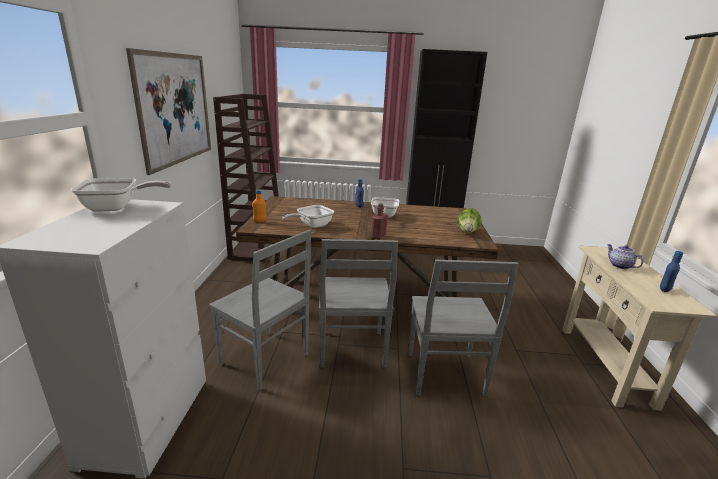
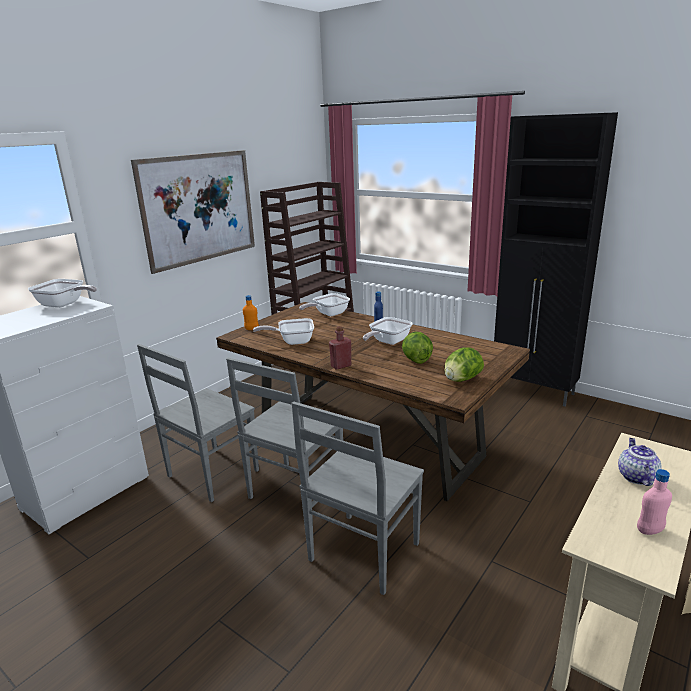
camera: 35 degrees right, 0 degrees up
(266, 360) = (211, 474): grey chair -> grey chair turned 60 degrees clockwise
(307, 203) = (328, 314): none -> frying pan
(421, 225) = (416, 360): none -> lettuce
(664, 289) = (650, 531): blue bottle -> pink bottle

